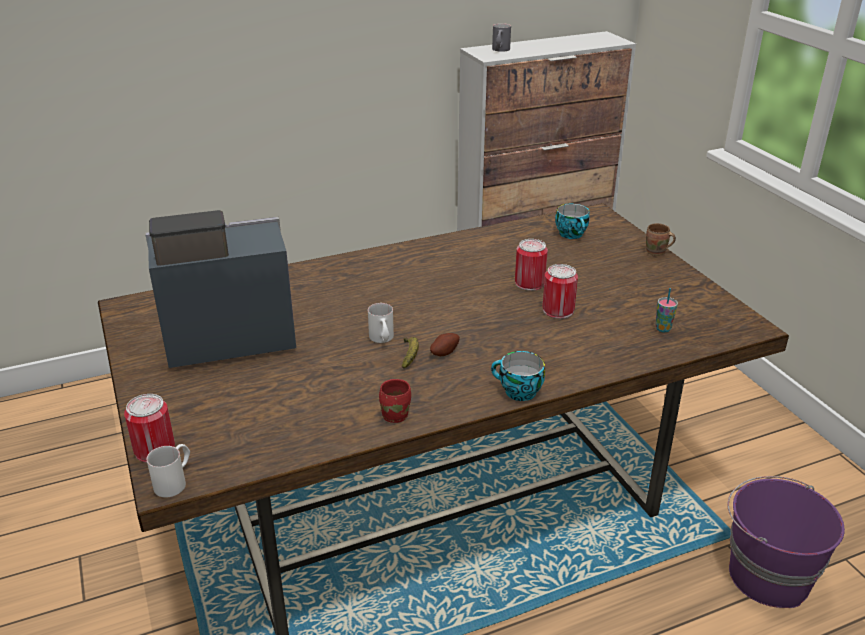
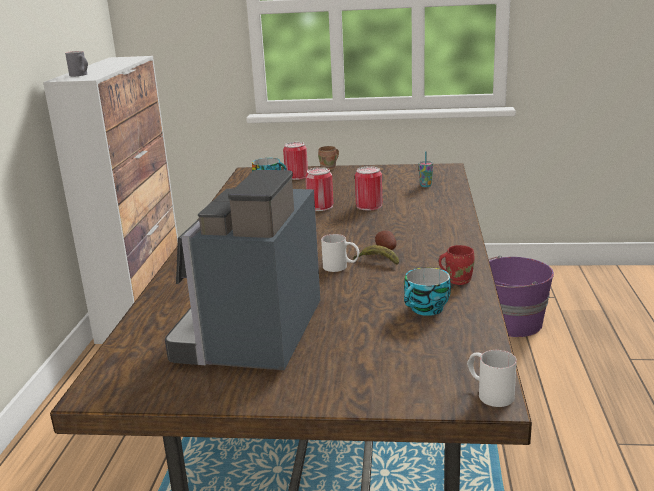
camera: 60 degrees left, 10 degrees down
(154, 449) = (426, 399): can -> can (296, 176)
(518, 392) = (462, 236): cup -> cup (426, 309)

